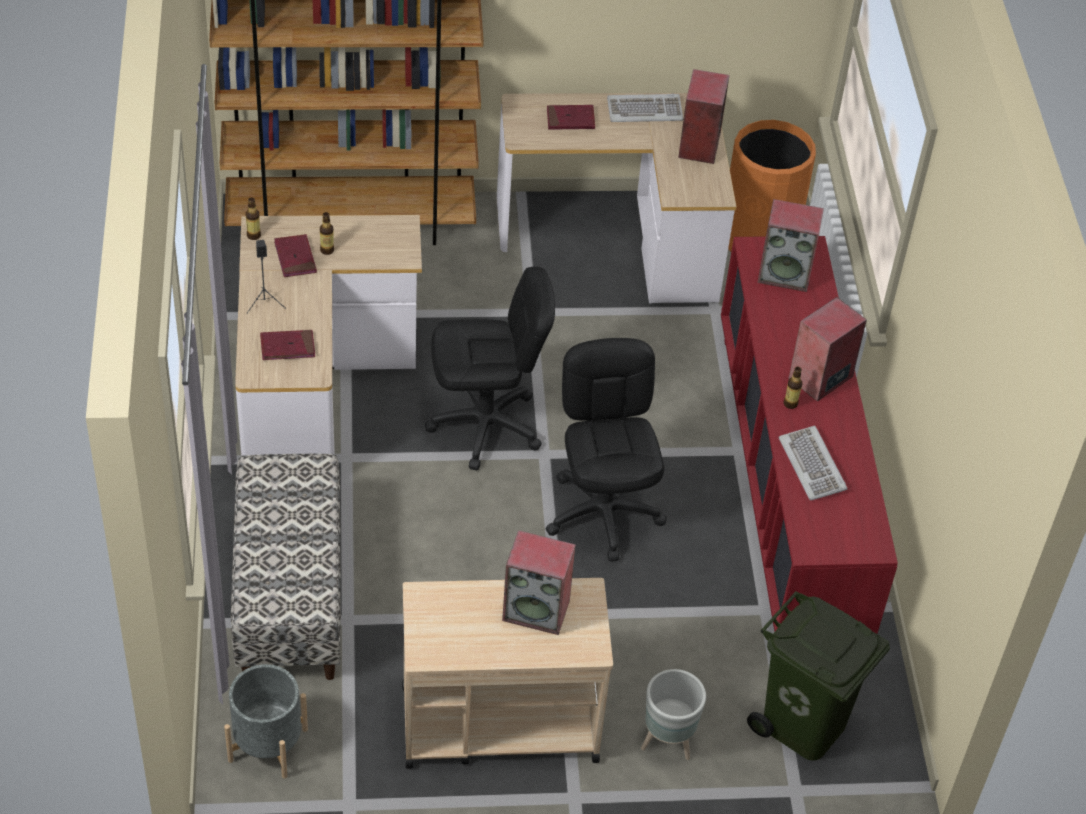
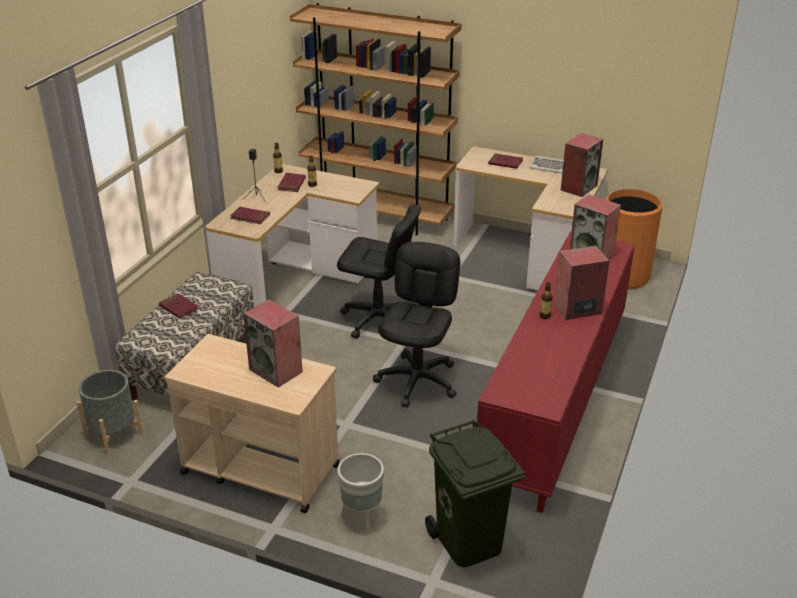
camera: 30 degrees right, 15 degrees down
(269, 531) = (179, 308): none -> red book
(813, 465) = (536, 351): keyboard -> none

